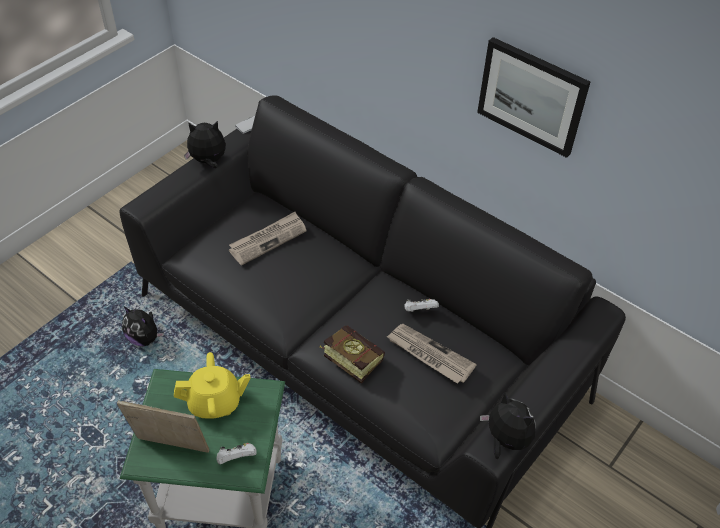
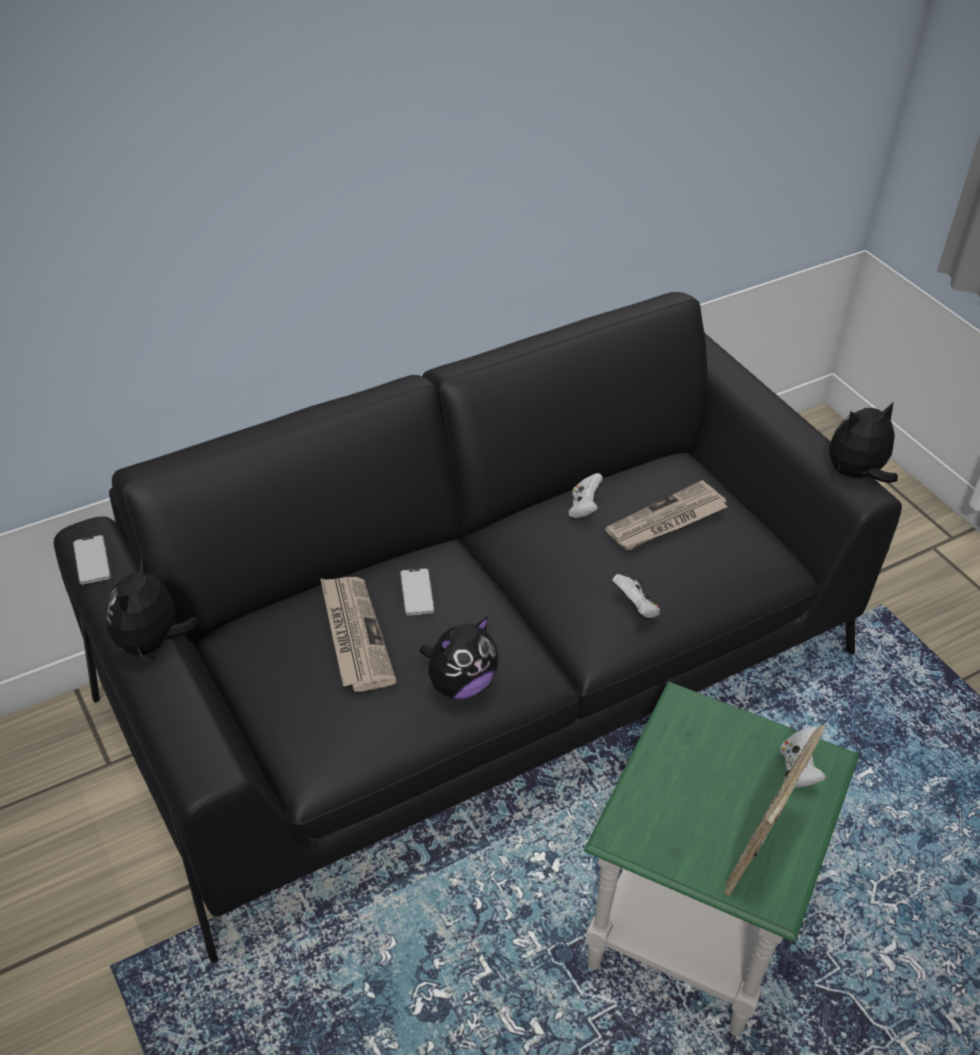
camera: 70 degrees left, 5 degrees down
(144, 338) = (321, 979): plush toy -> plush toy (460, 684)
(215, 402) = (687, 774): yellow teapot -> none
(310, 255) = (417, 593): none -> phone
(348, 358) = (636, 608): book -> white game controller
(532, 96) = (525, 135): picture -> none

